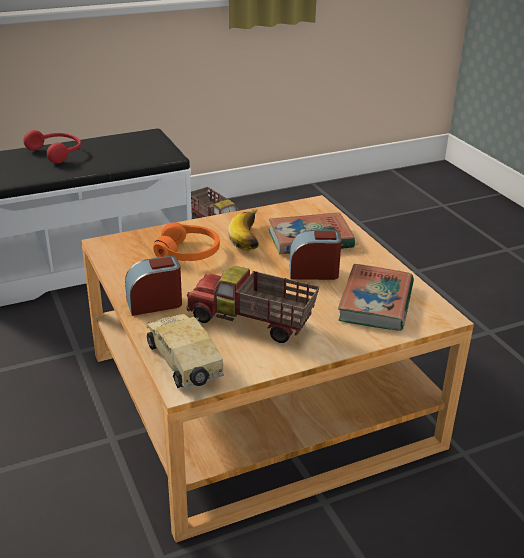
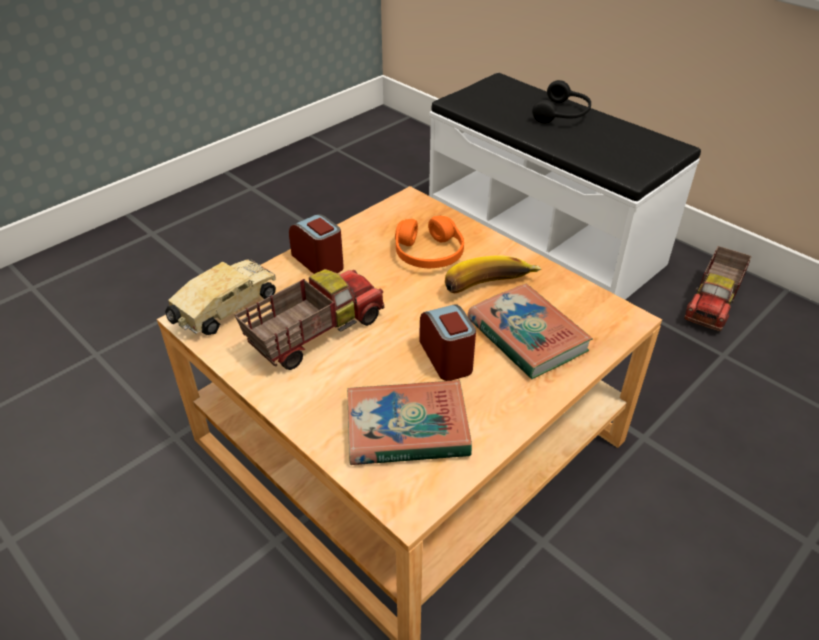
camera: 70 degrees right, 10 degrees up
(57, 153) = (563, 114): red headphones -> black headphones
(251, 322) = (314, 334): toy truck -> toy truck turned 45 degrees clockwise

